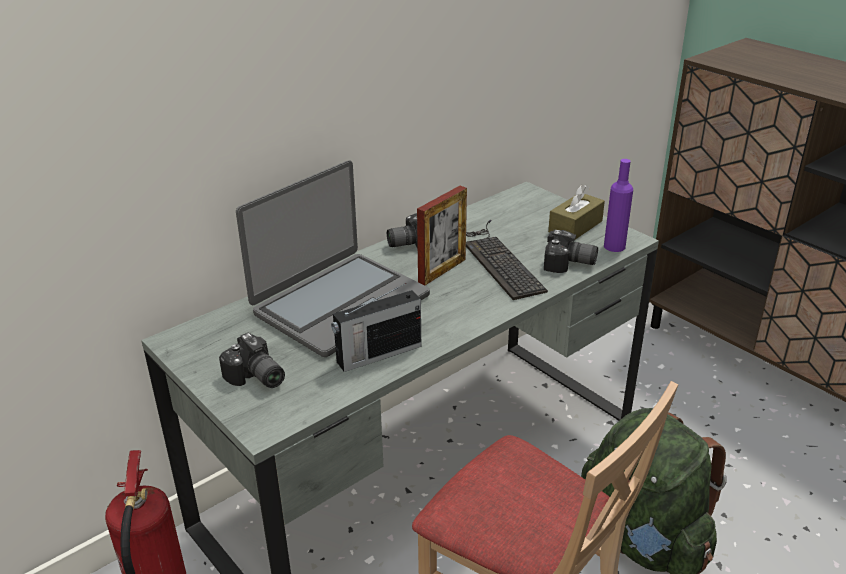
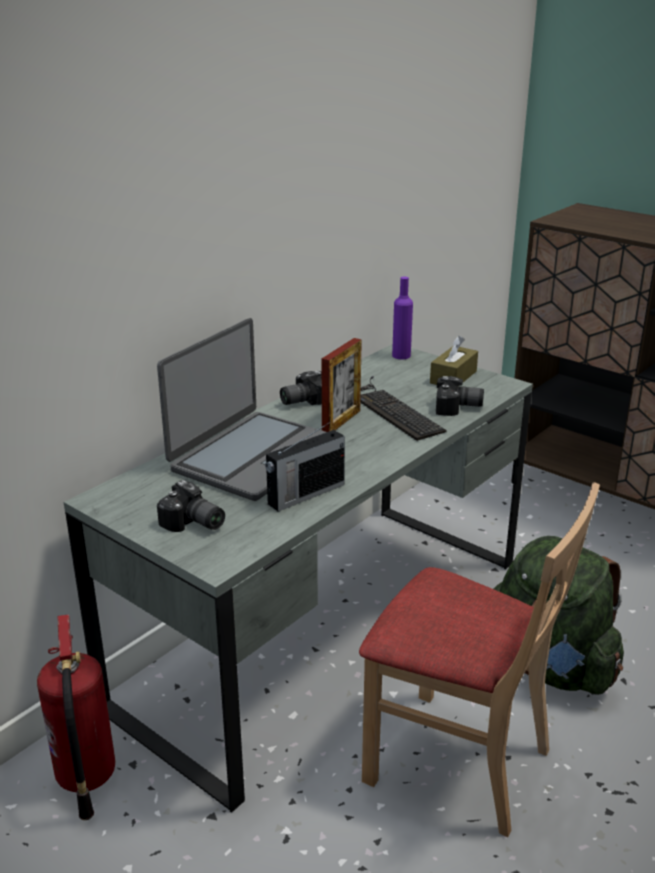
camera: 10 degrees left, 5 degrees down
(614, 246) = (494, 391): purple bottle -> purple bottle (401, 355)

